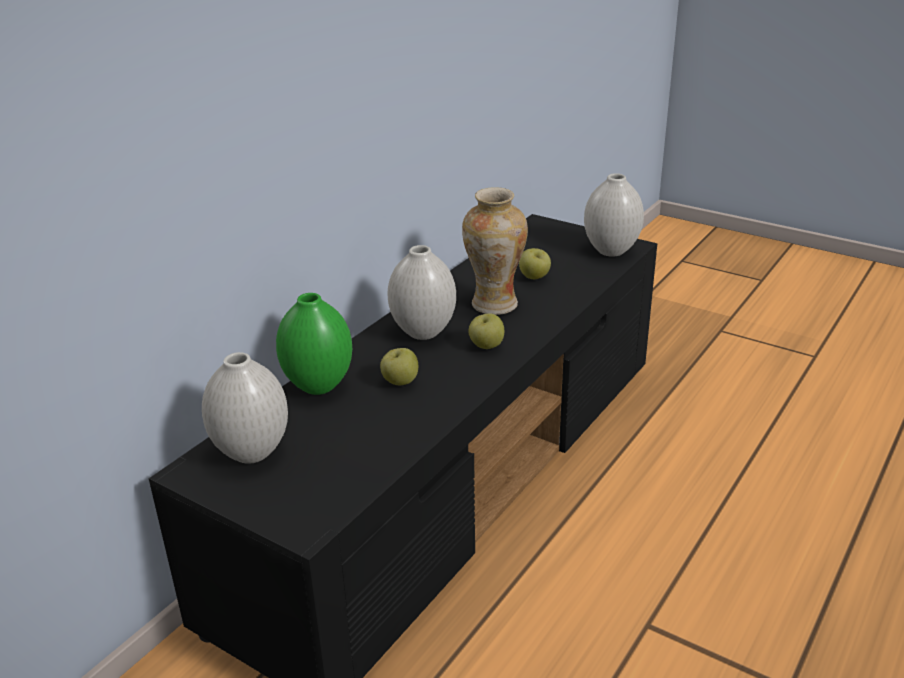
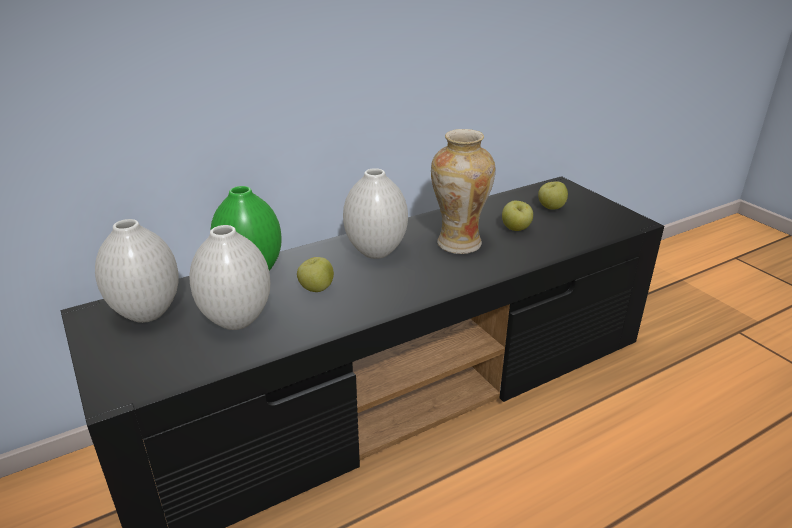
camera: 25 degrees right, 0 degrees up
(486, 346) = (418, 278): apple -> apple (551, 208)
(612, 251) = (611, 223): white vase -> white vase (237, 321)

